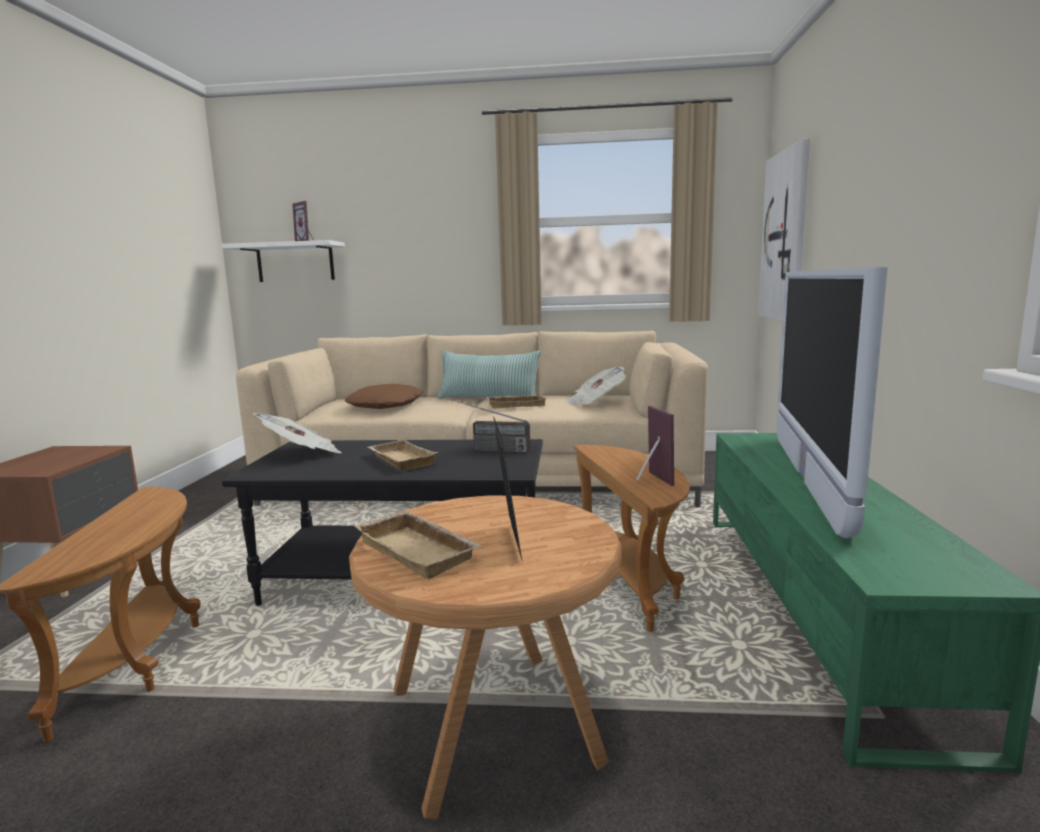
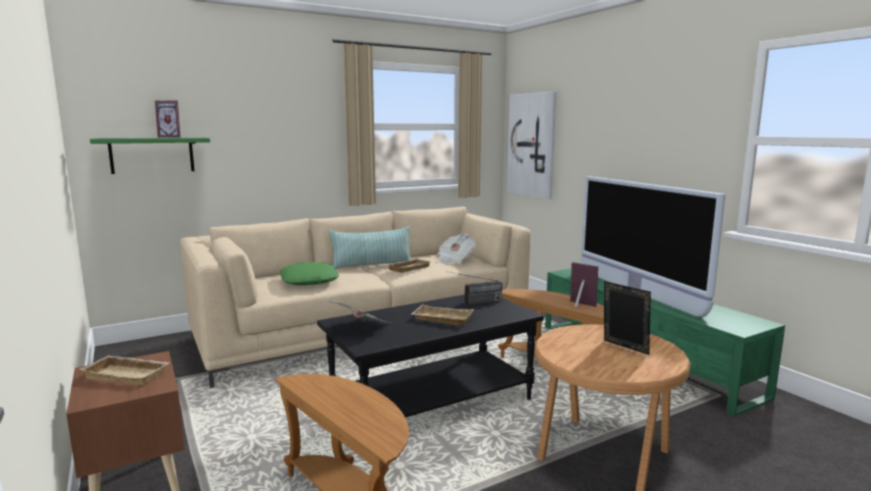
camera: 35 degrees left, 0 degrees up
(295, 262) = (152, 155): white shelf -> green shelf
(386, 405) = (309, 281): brown pillow -> green pillow
(421, 551) = (599, 362): beige tray -> beige tray (129, 374)

